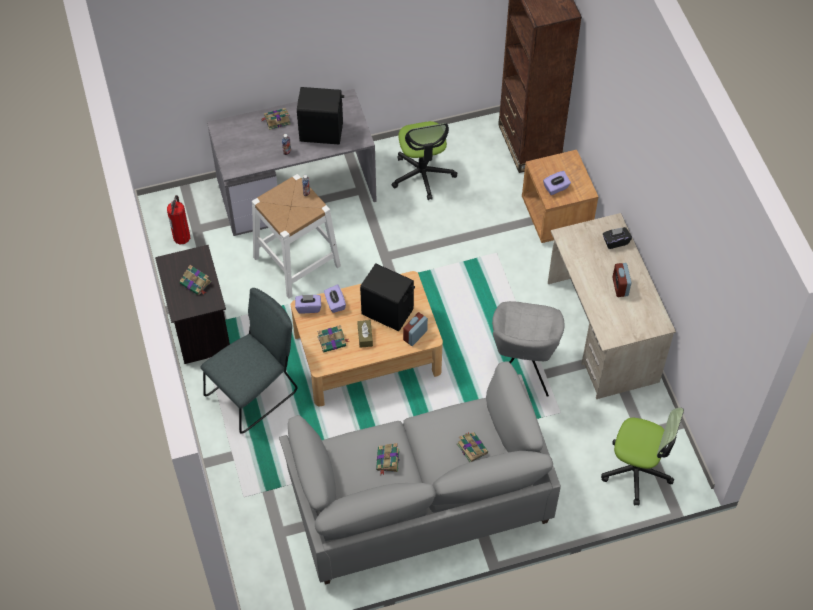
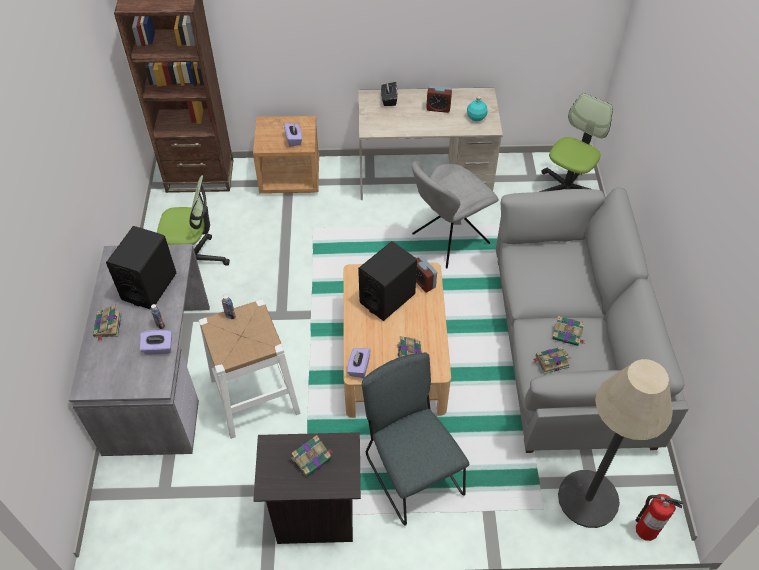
camera: 75 degrees left, 5 degrees down
(182, 237) = (168, 511): fire extinguisher -> fire extinguisher (646, 529)
(261, 531) = (588, 499): none -> floor lamp
(335, 303) = (361, 342): purple tissue box -> purple tissue box (158, 348)
(365, 336) = (411, 324): brown tissue box -> none
(471, 448) = (564, 265): book -> book (551, 361)
(521, 370) = (448, 240): grey chair -> grey chair turned 120 degrees clockwise
(619, 322) = (476, 117): none -> turquoise bottle

